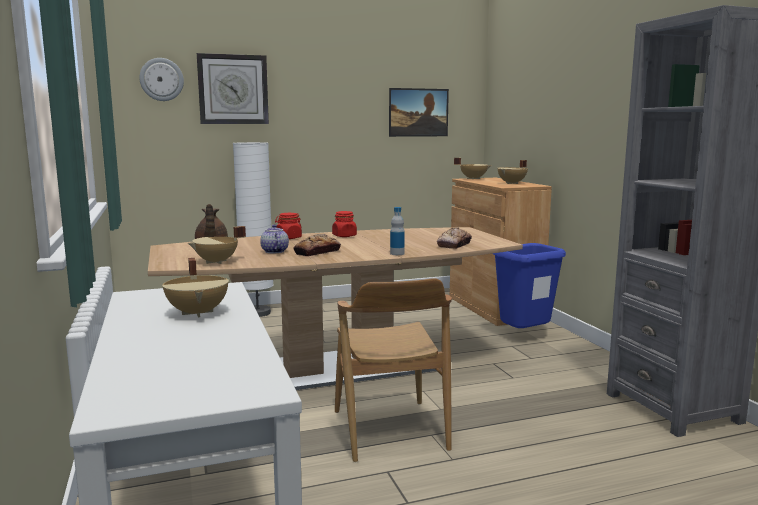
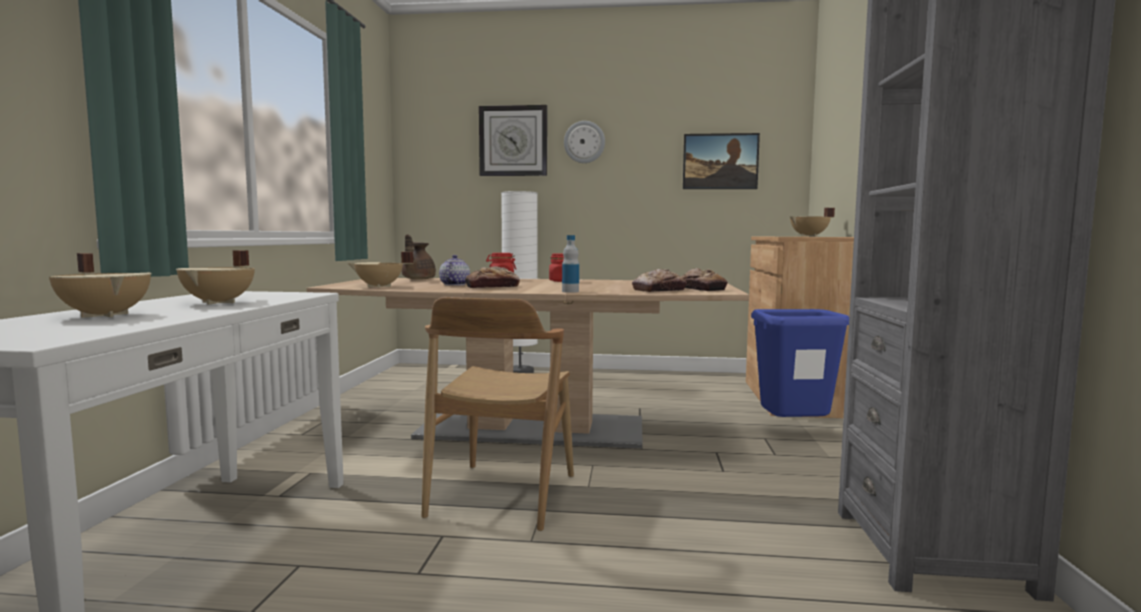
camera: 25 degrees right, 5 degrees down
(161, 79) = (447, 133): wall clock -> wall clock (584, 142)
(473, 178) = (776, 236): beige cooking pot -> beige cooking pot (106, 315)
(476, 239) = (700, 289): none -> bread

